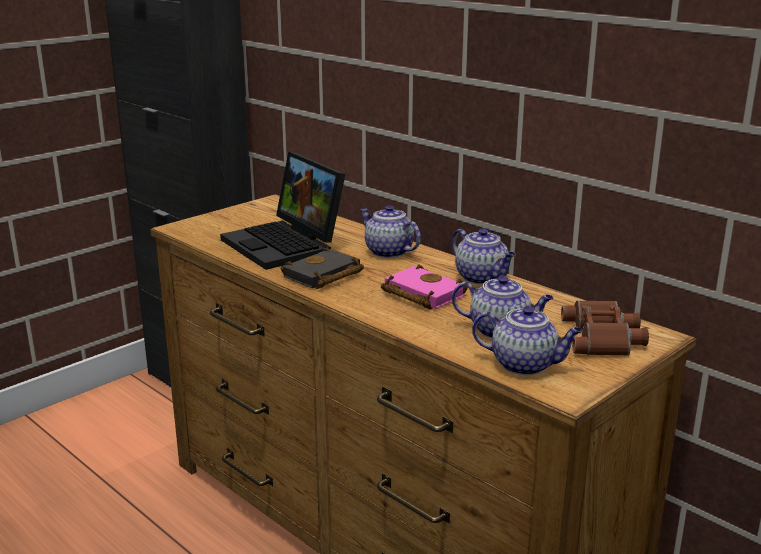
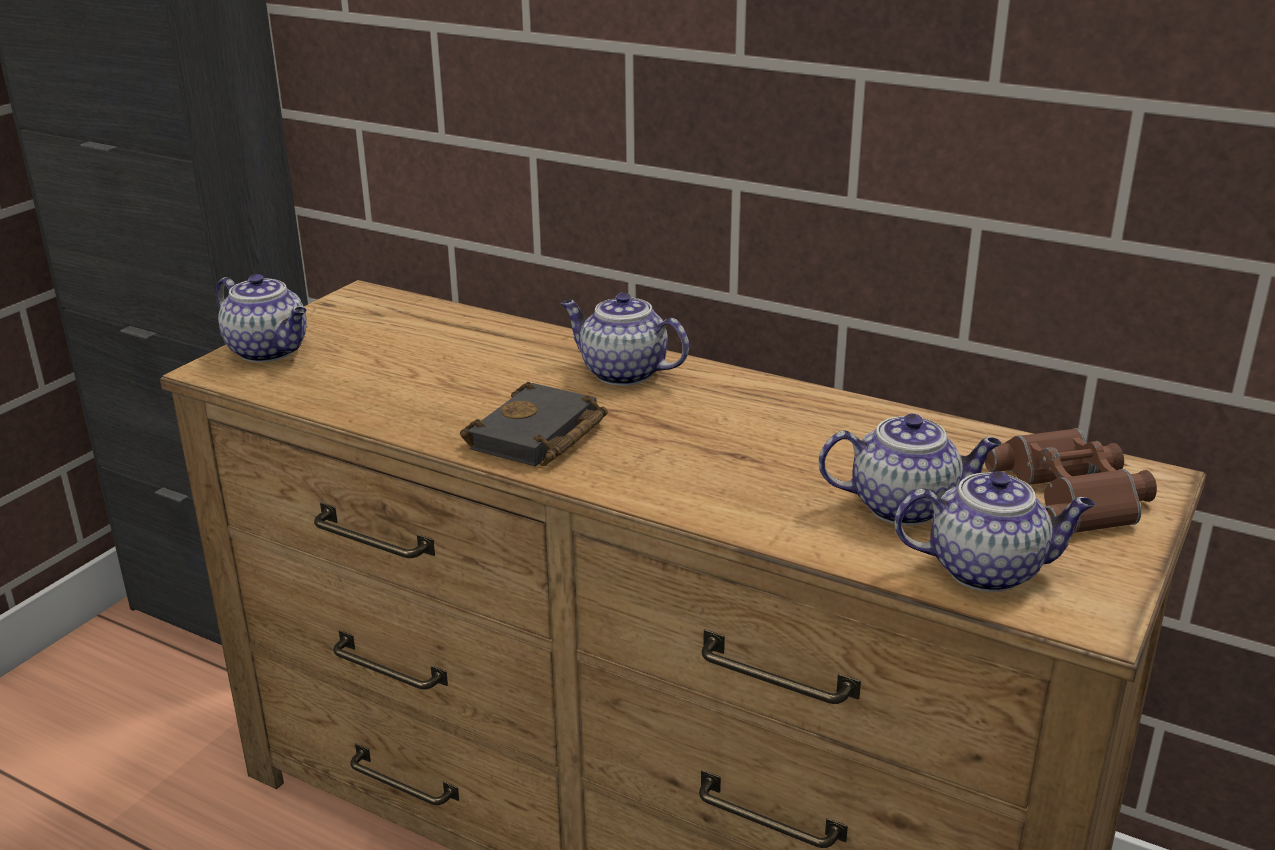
camera: 15 degrees left, 5 degrees up
(286, 245) = (437, 381): laptop -> none
(420, 294) = (727, 451): pink book -> none
(482, 278) = (809, 405): teapot -> teapot (270, 351)

